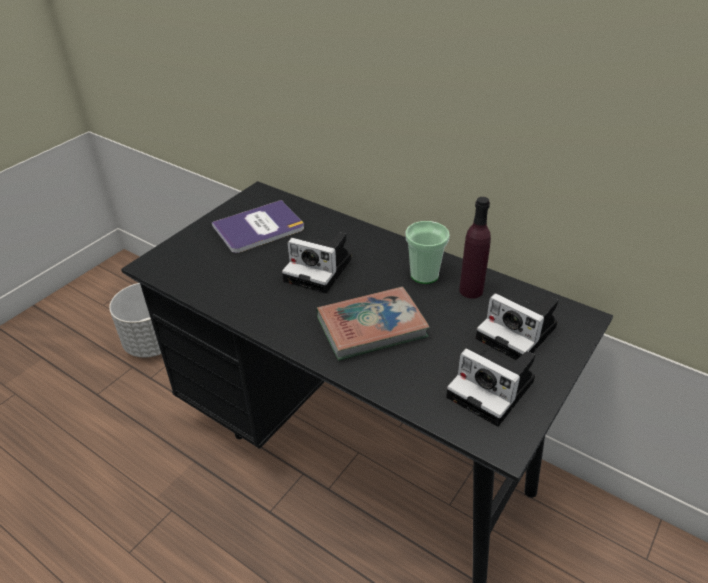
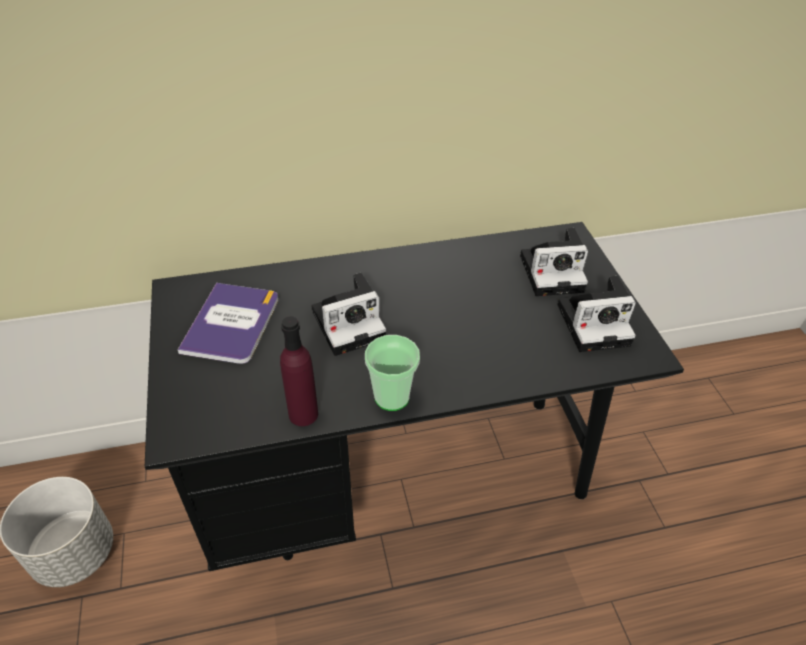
camera: 50 degrees left, 5 degrees up
(371, 327) = (460, 341): book -> none
(424, 275) = (434, 272): cup -> cup (392, 397)
(471, 290) = (482, 262): purple bottle -> purple bottle (303, 414)

